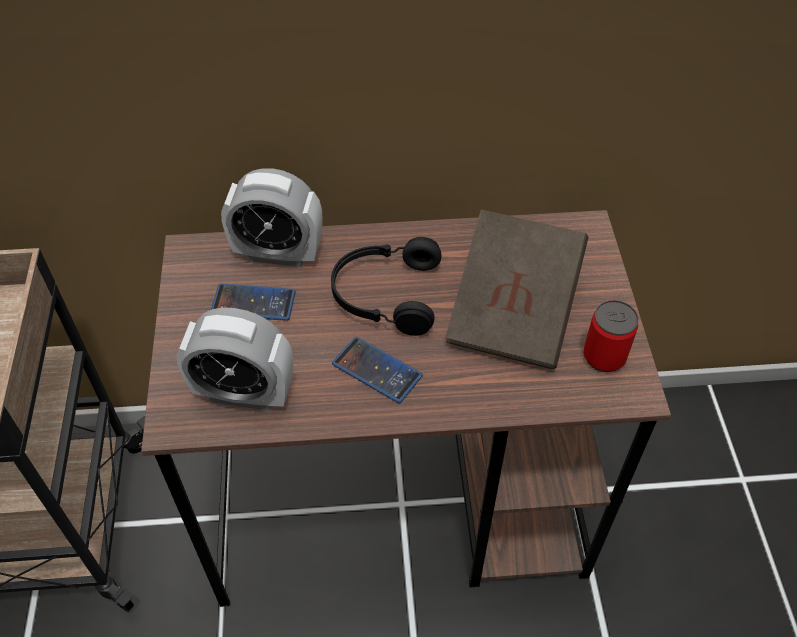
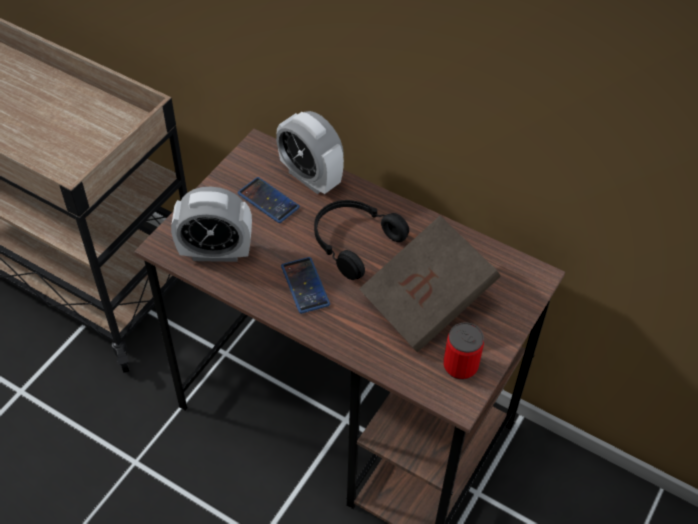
camera: 35 degrees right, 0 degrees up
(244, 393) = (216, 252): alarm clock -> alarm clock turned 45 degrees counterclockwise

